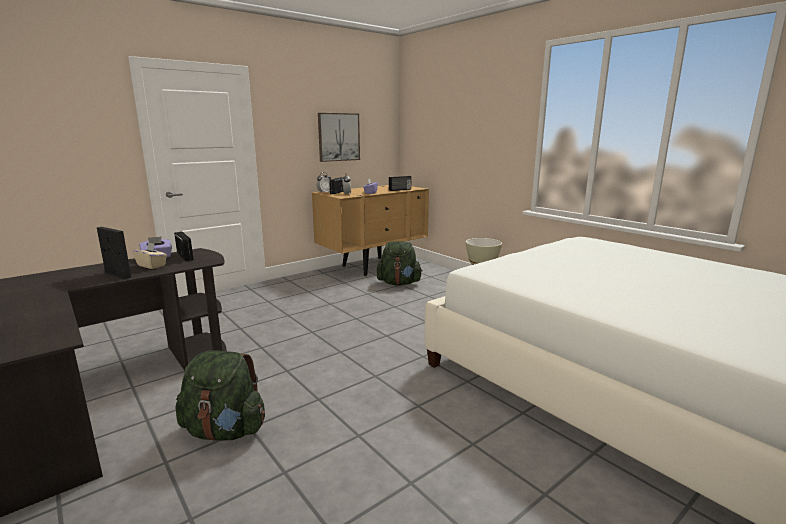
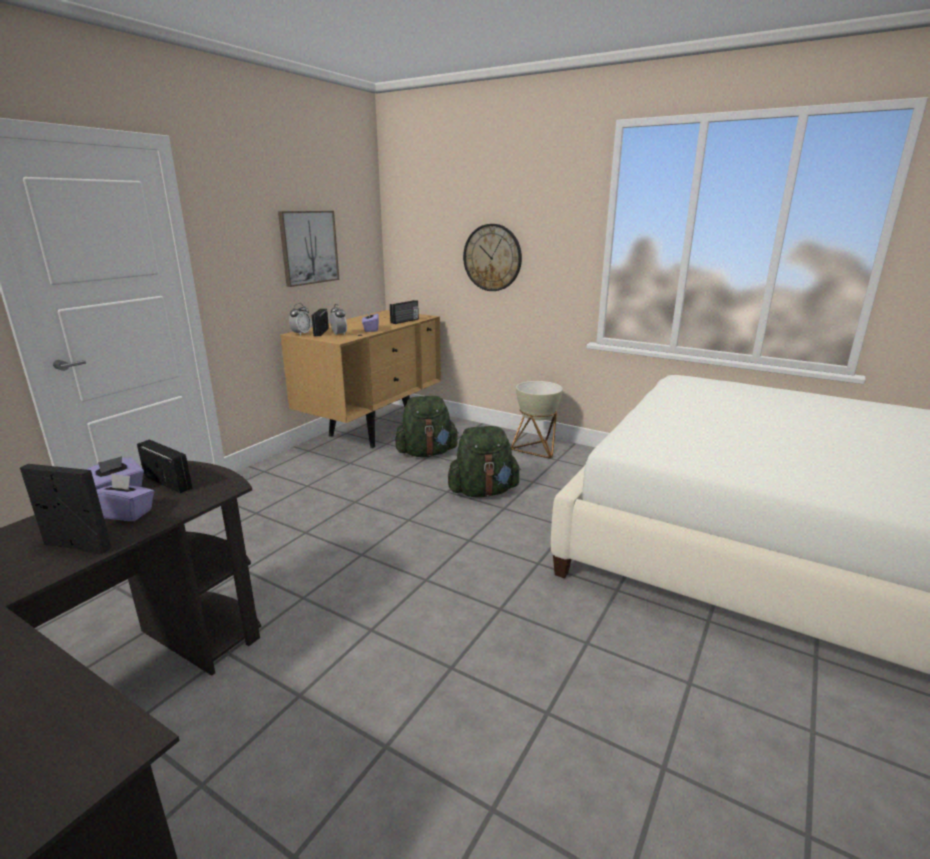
camera: 20 degrees left, 5 degrees up
(152, 265) = (125, 513): beige tissue box -> purple tissue box
(225, 431) = (351, 764): green backpack -> green backpack (483, 492)
(463, 146) = (492, 258): none -> wall clock

